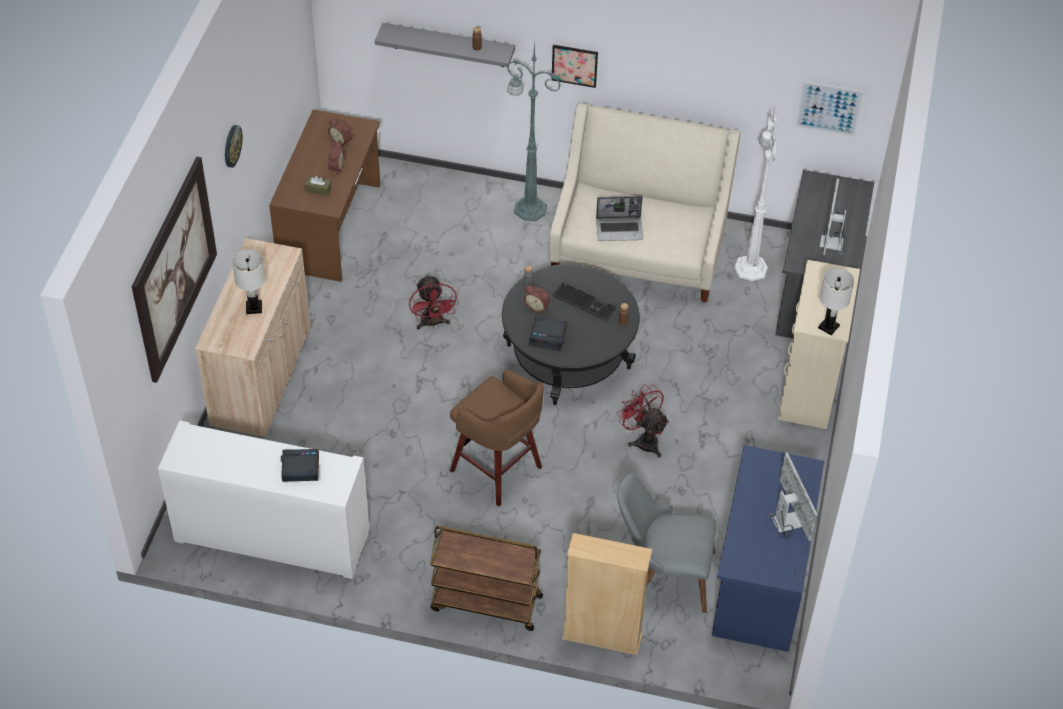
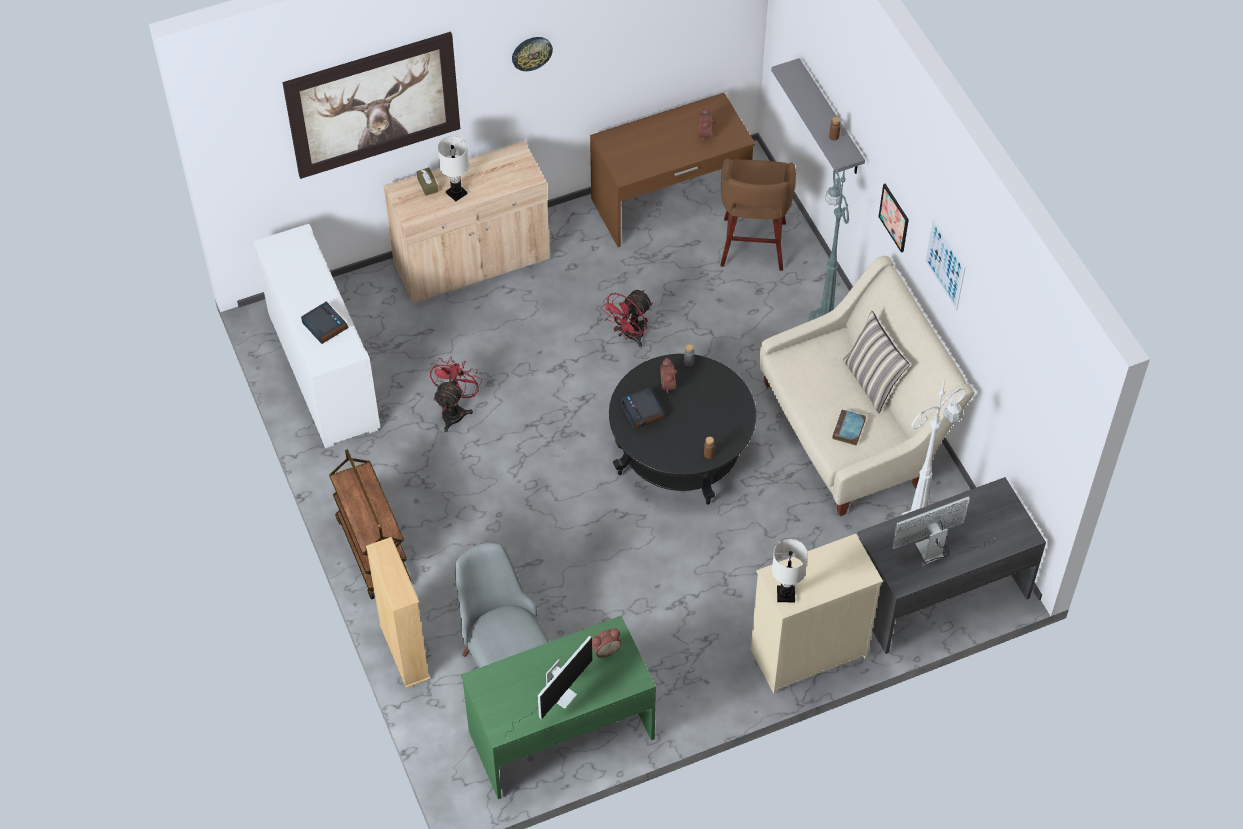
camera: 55 degrees right, 5 degrees up
(318, 189) = (636, 154): brown tissue box -> brown tissue box (427, 185)
(335, 167) = (672, 148): alarm clock -> alarm clock (605, 648)
(498, 471) = (513, 477): brown stool -> brown stool (752, 246)
(585, 302) = (706, 414): keyboard -> none
(620, 229) = (815, 388): laptop -> none
(643, 197) = (872, 382): none -> pillow
(643, 439) = (637, 560): red fan -> red fan (455, 410)
(673, 233) = (849, 430): none -> book
(760, 577) = (560, 733): blue desk -> green desk
(829, 108) = (1033, 434): picture -> picture (945, 264)

